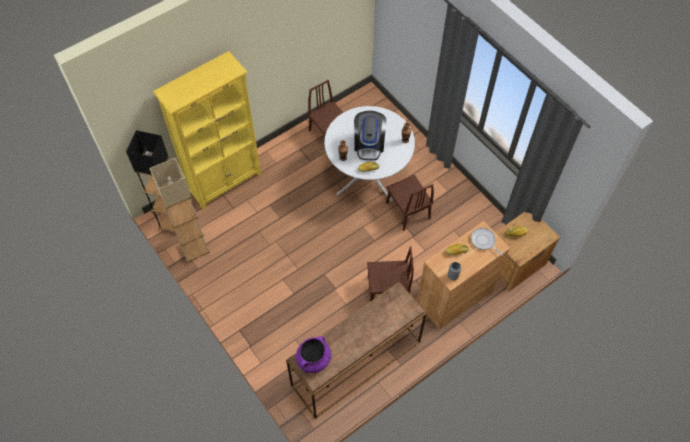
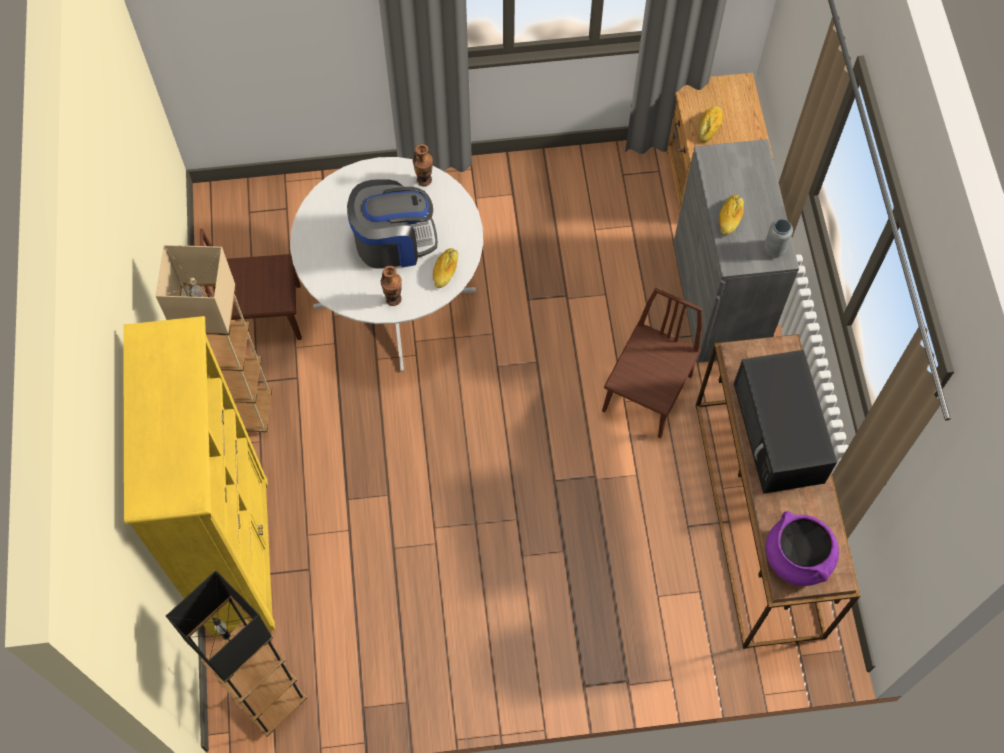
camera: 60 degrees left, 5 degrees up
(194, 249) = (358, 687): beige floor lamp -> beige floor lamp (246, 411)
(369, 144) = (393, 241): coffee machine -> coffee machine turned 45 degrees counterclockwise
(369, 326) = (779, 434): none -> black microwave
(407, 210) = (510, 276): brown chair -> none
(455, 296) = (718, 298): brown cabinet -> grey cabinet
(484, 241) = (734, 168): frying pan -> none

